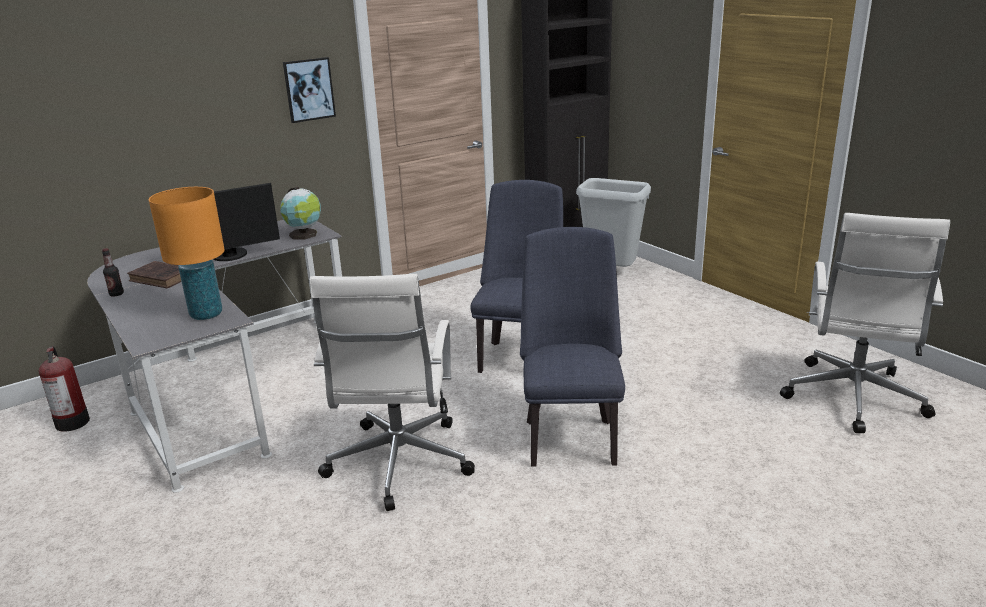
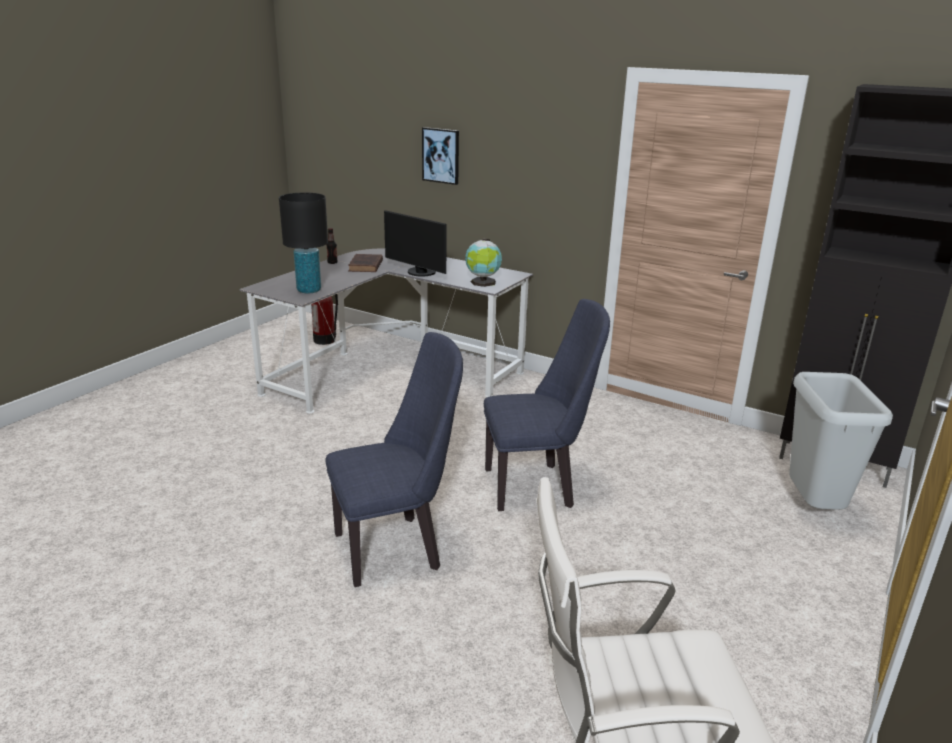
camera: 65 degrees right, 0 degrees up
(206, 314) = (309, 290): orange table lamp -> black table lamp
(309, 89) = (563, 160): picture -> picture (441, 155)
(398, 464) = (315, 467): white office chair -> none

